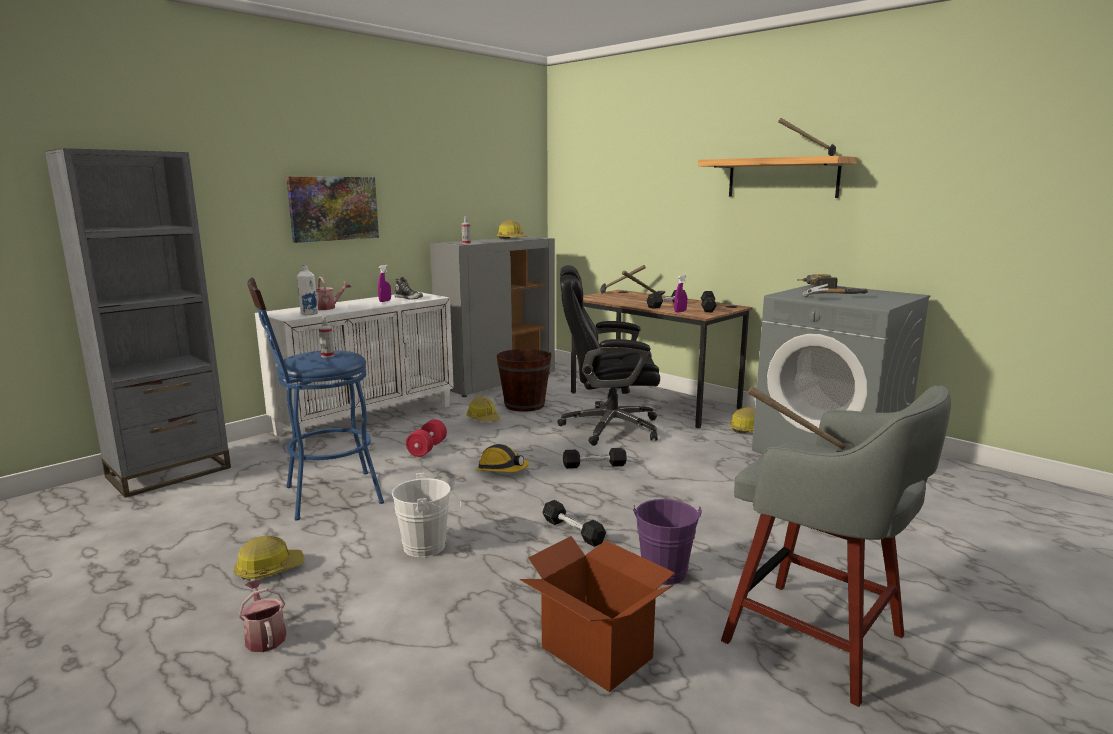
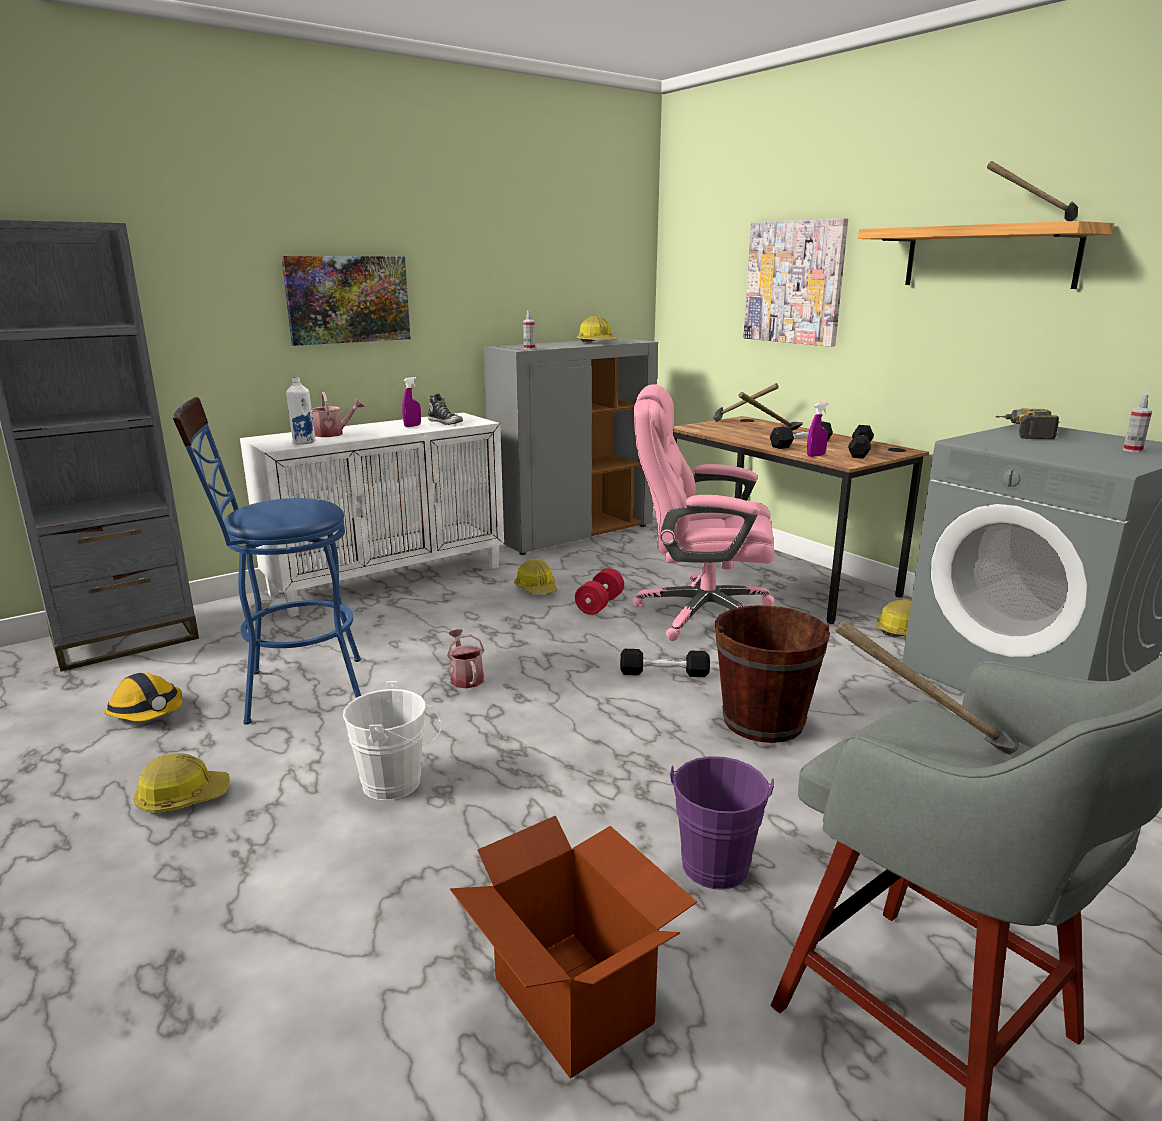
camera: 10 degrees right, 5 degrees up
(264, 636) = (134, 905): watering can -> watering can (465, 677)
(327, 356) = (290, 508): spray bottle -> spray bottle (1132, 450)
(427, 449) = (448, 629): red dumbbell -> red dumbbell (599, 605)
(502, 470) = (535, 670): hard hat -> hard hat (147, 712)
(524, 405) = (597, 571): brown bucket -> brown bucket (763, 721)
(573, 531) = (602, 779): black dumbbell -> none
(608, 427) = (701, 614): black office chair -> pink office chair
(651, 195) = (794, 282): none -> picture
(833, 297) = (1046, 449): hammer -> none

